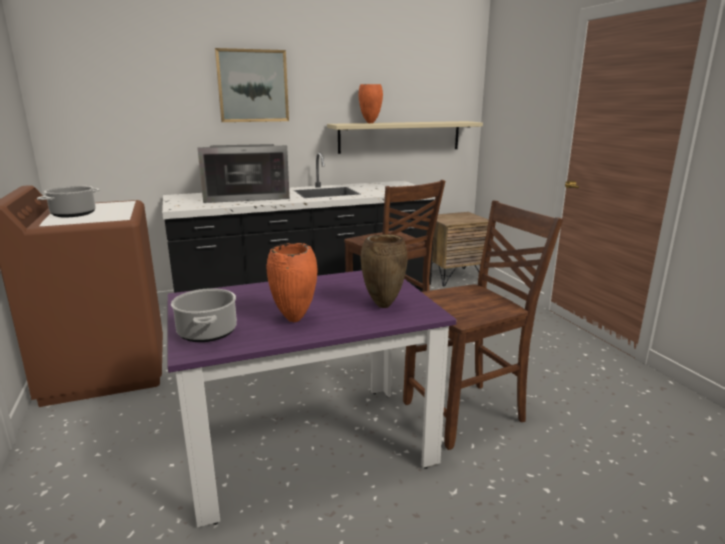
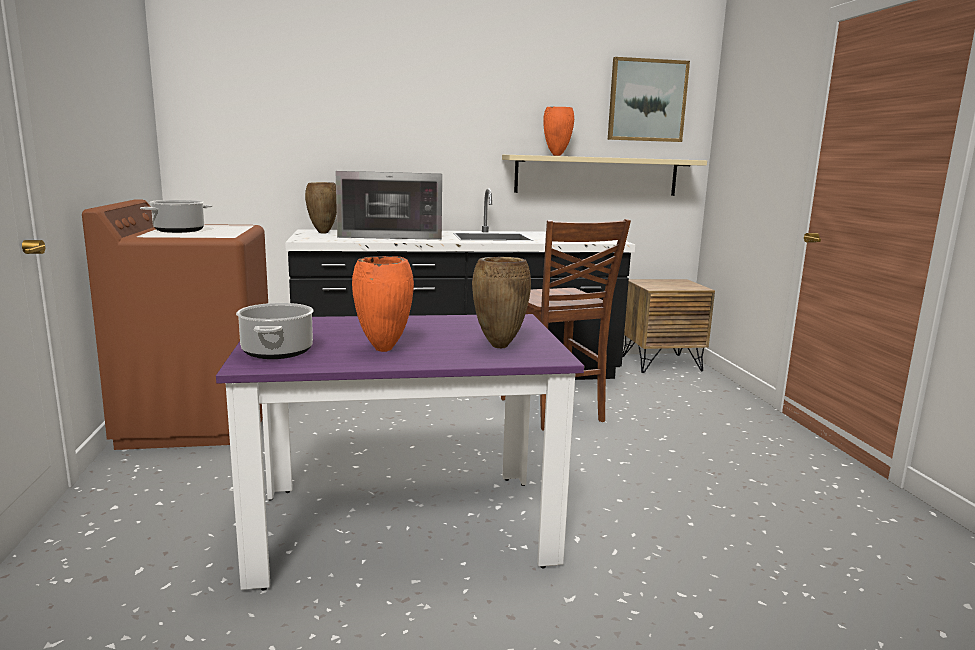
camera: 10 degrees right, 5 degrees down
(187, 198) = (322, 233): none -> brown vase
(252, 86) = (413, 105): picture -> picture (647, 100)
(467, 413) = (620, 515): brown chair -> none

